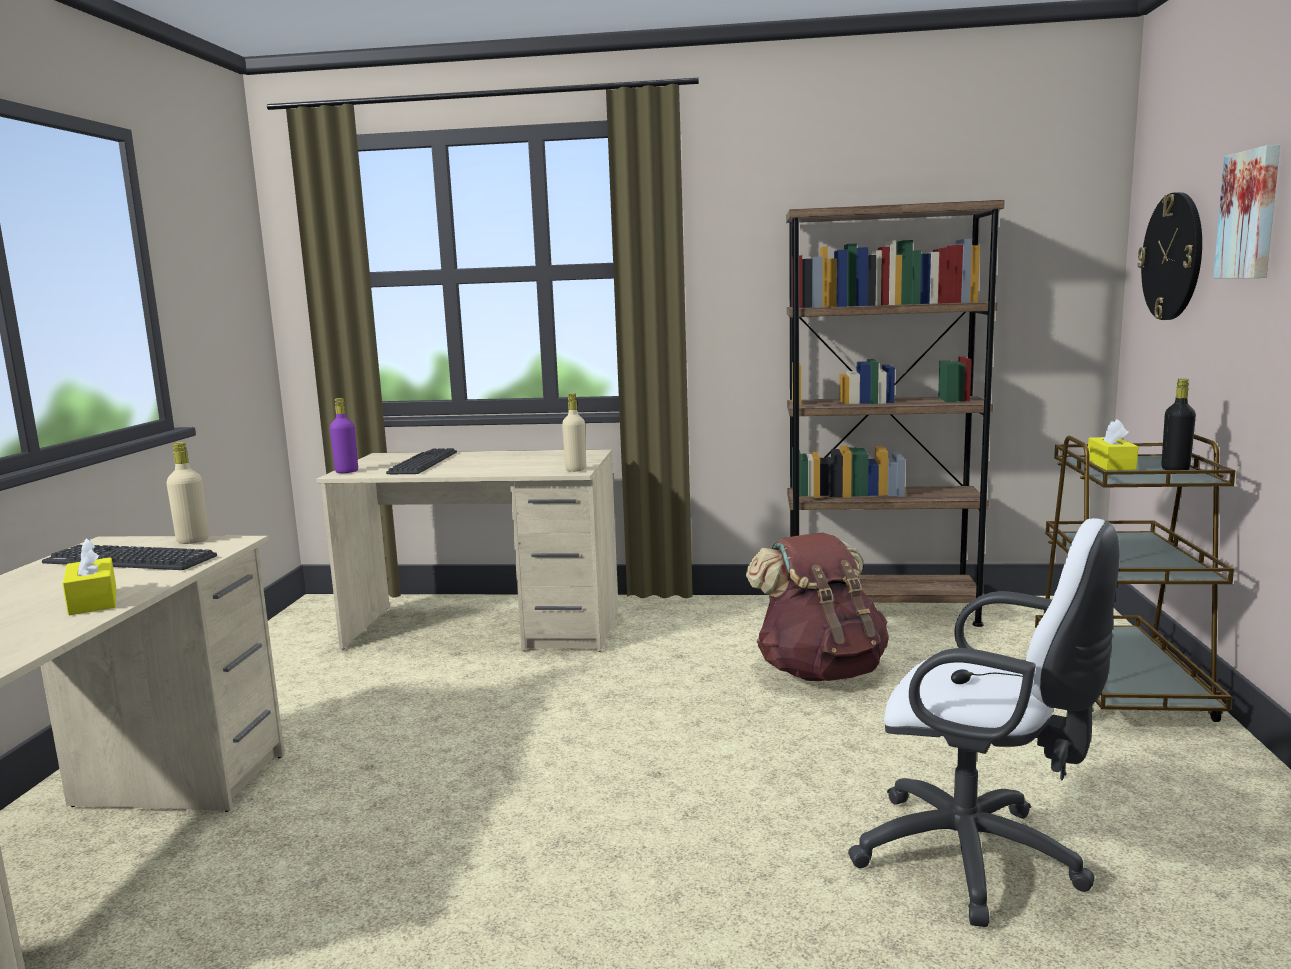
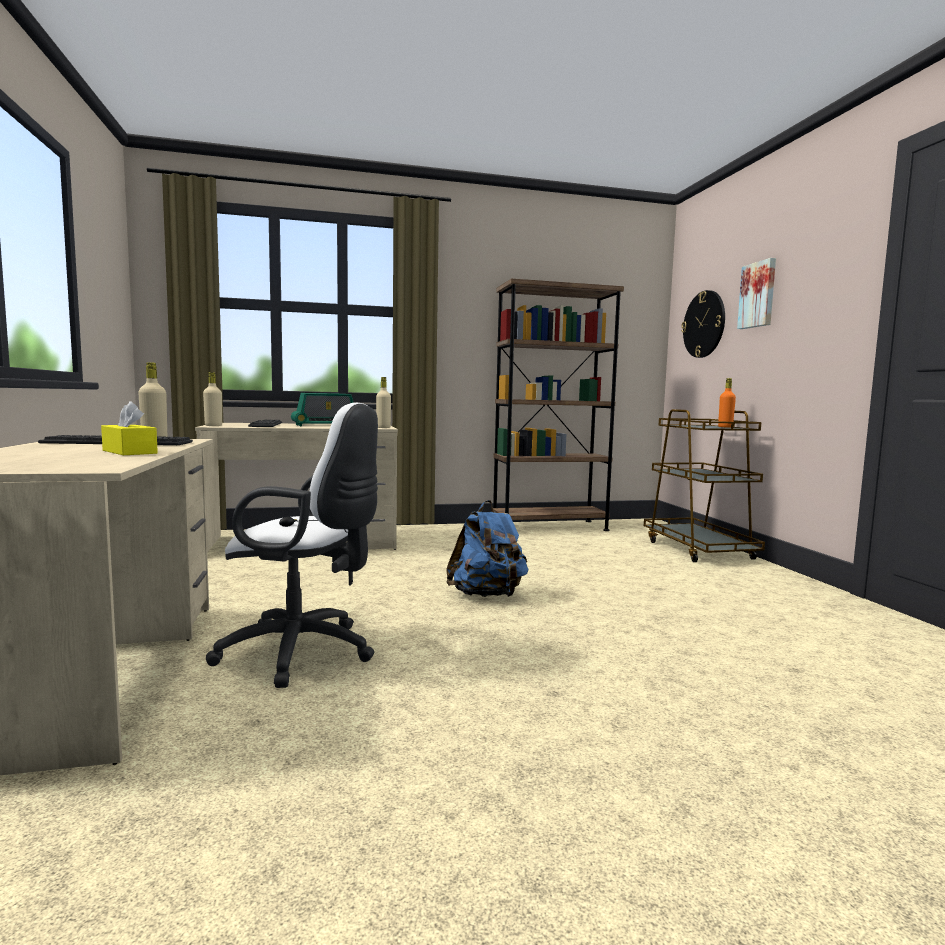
camera: 20 degrees left, 5 degrees down
(346, 471) = (213, 425): purple bottle -> beige bottle
(505, 462) = (326, 425): none -> radio
(665, 767) = (487, 595): none -> blue backpack
(819, 671) = (538, 551): brown backpack -> none
(979, 859) = (695, 616): white office chair -> white office chair (304, 653)
(1111, 465) = (692, 426): yellow tissue box -> none
(1175, 469) = (725, 427): black bottle -> orange bottle

